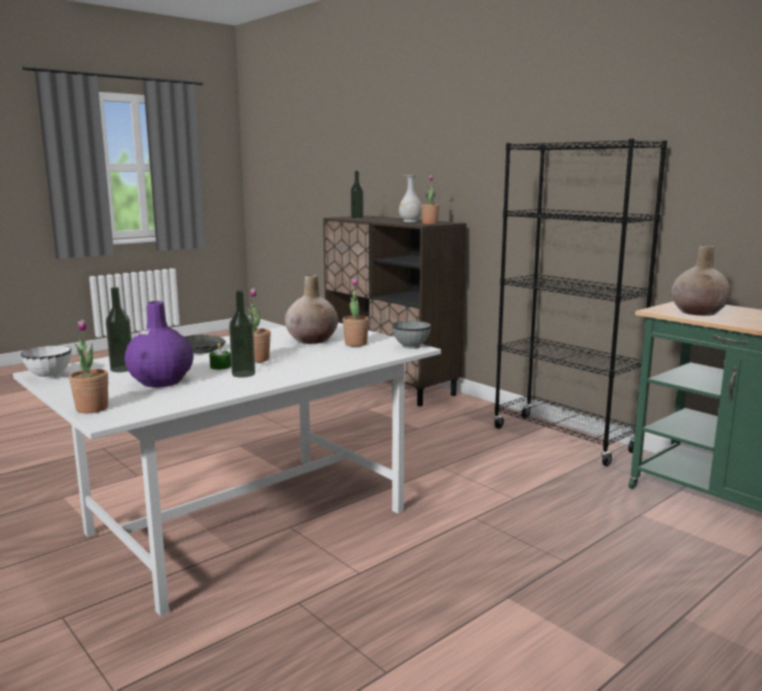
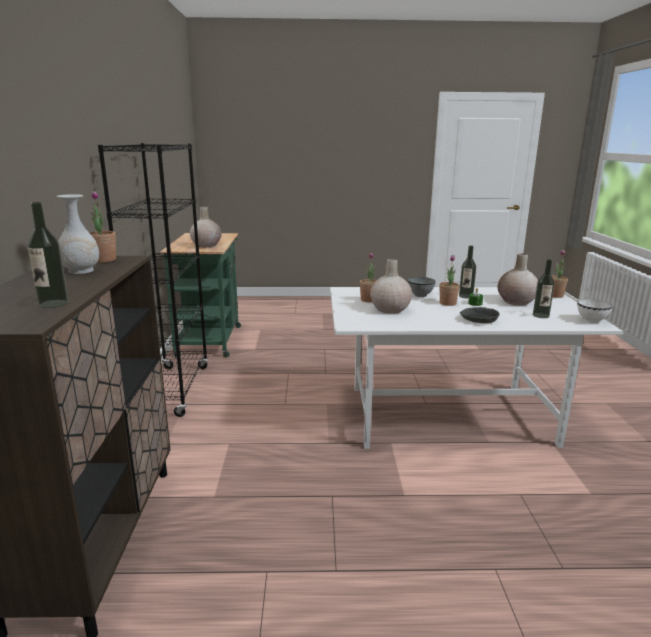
camera: 140 degrees left, 5 degrees up
(161, 381) = (516, 302): purple vase -> beige vase
(410, 346) = (342, 291): grey bowl -> grey bowl (420, 295)

